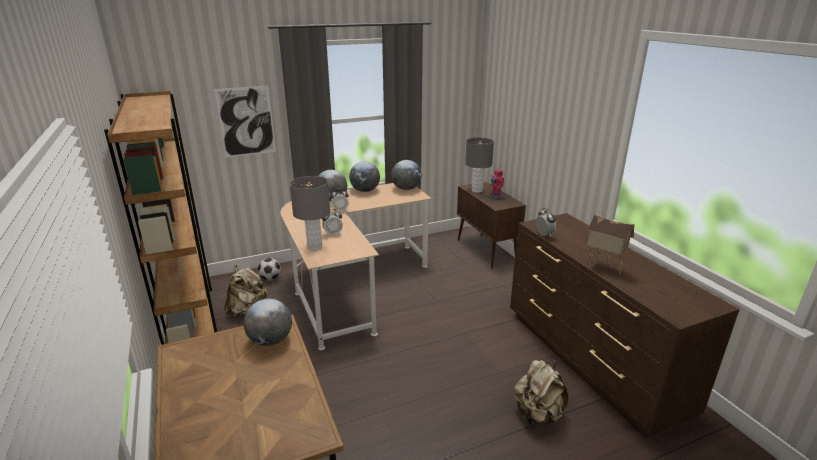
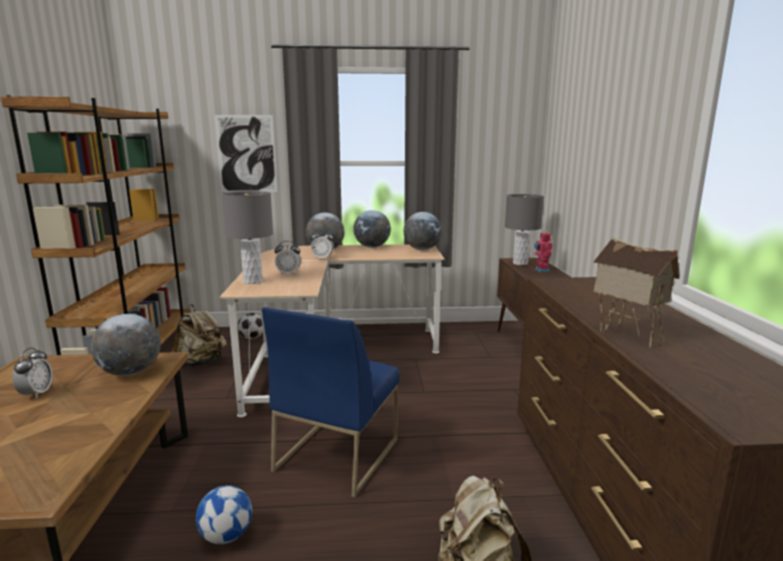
camera: 20 degrees right, 10 degrees down
(383, 430) = (226, 535): none -> football
(411, 361) = (337, 454): none -> blue chair
(544, 235) = (554, 292): alarm clock -> alarm clock (36, 393)

